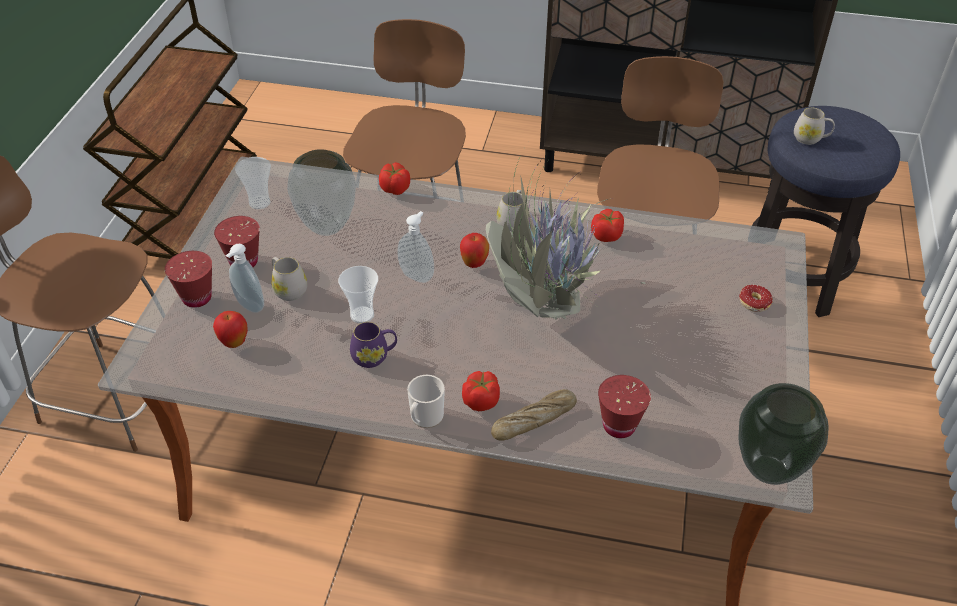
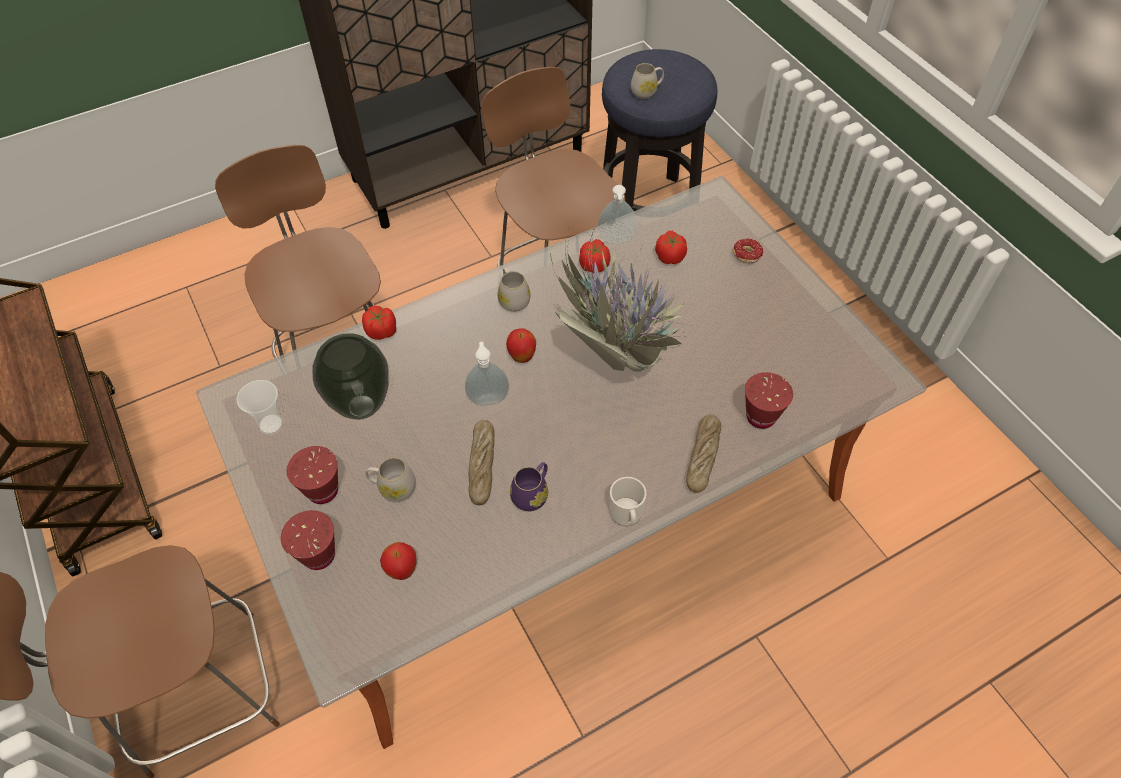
camera: 40 degrees left, 10 degrees up
(248, 307) = (376, 529): soap dispenser -> soap dispenser (616, 241)
(362, 315) = (482, 465): cup -> bread
(481, 400) = (650, 469): tomato -> tomato (670, 256)
(767, 470) = (877, 379): vase -> none

